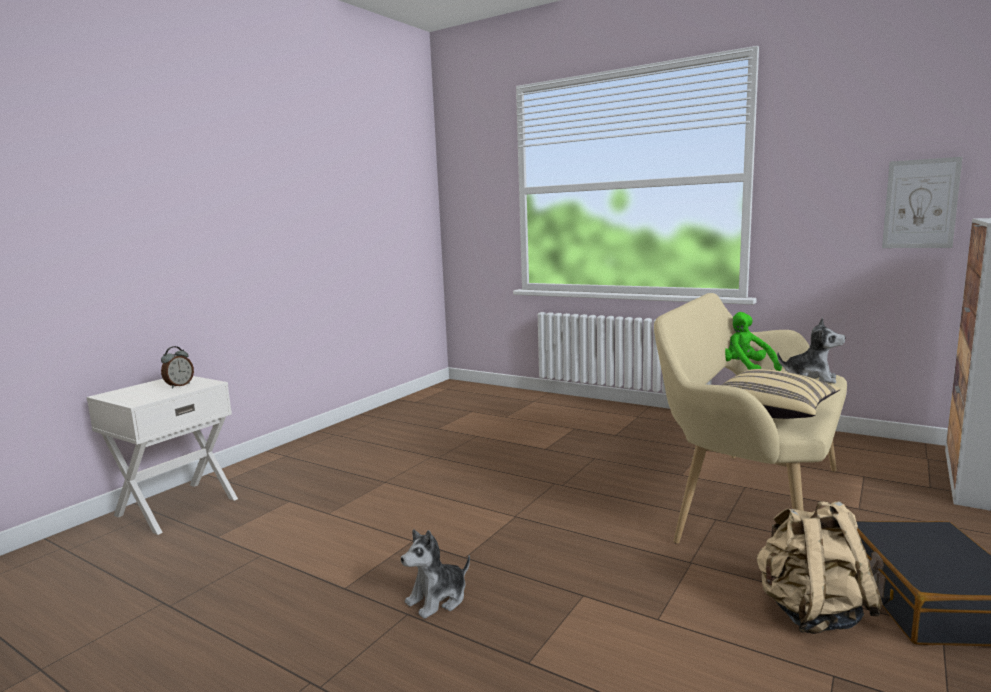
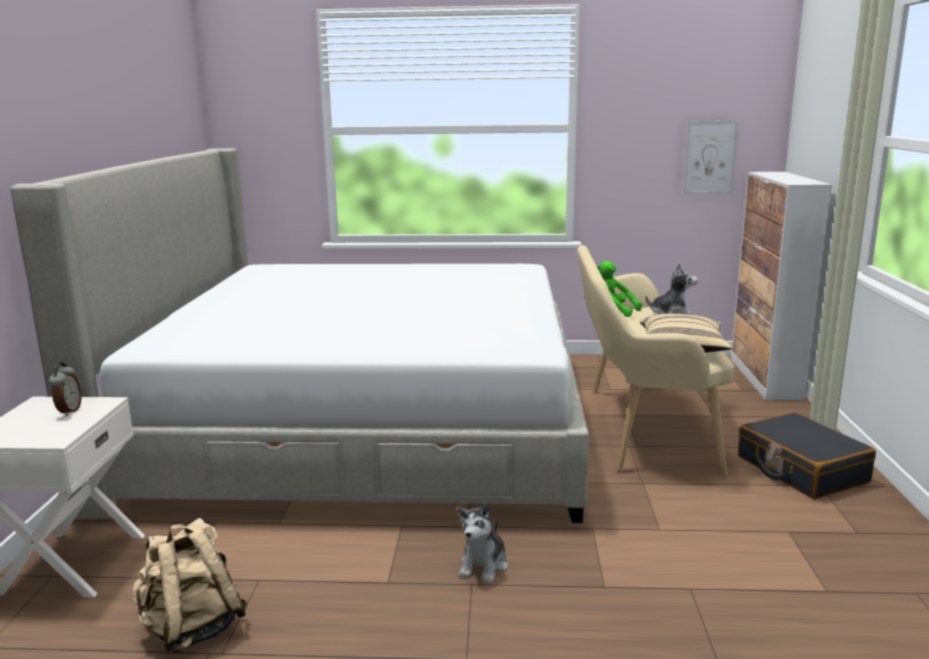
camera: 30 degrees left, 5 degrees up
(482, 448) = (365, 424): none -> bed
(811, 613) = (746, 497): beige backpack -> beige backpack (192, 629)

